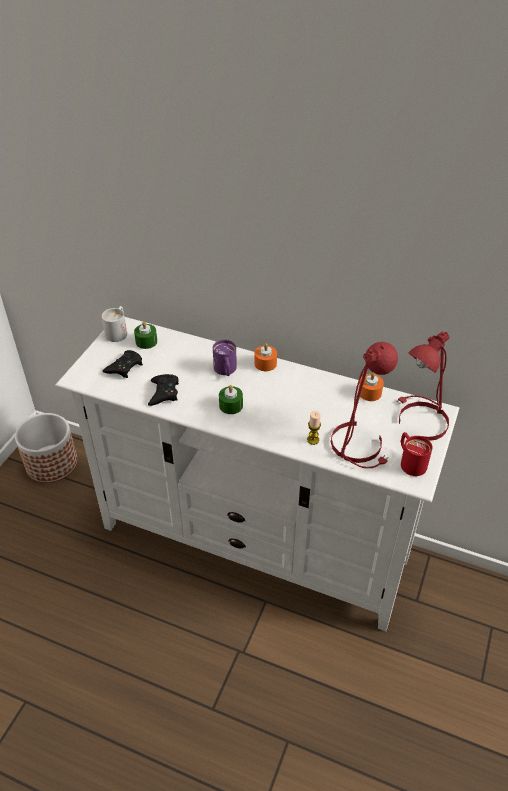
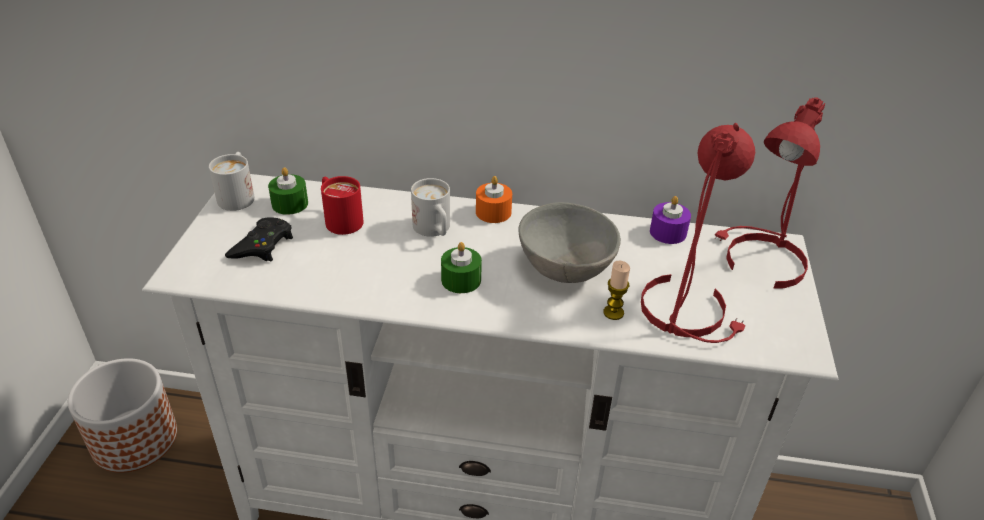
camera: 15 degrees left, 5 degrees down
(164, 393) = (341, 275): black game controller -> none
(226, 371) = (434, 230): purple mug -> white mug
(296, 407) = (566, 268): none -> grey bowl
(370, 393) = (668, 232): orange candle -> purple candle
(410, 461) = (776, 322): red mug -> red mug (340, 219)

